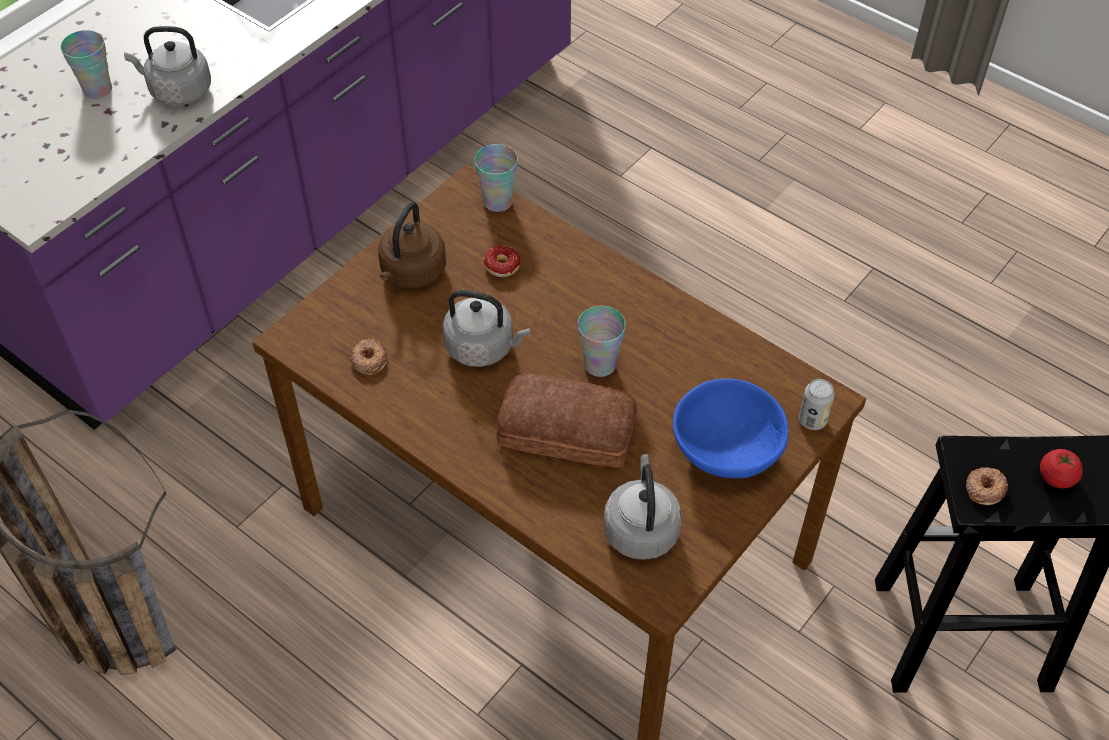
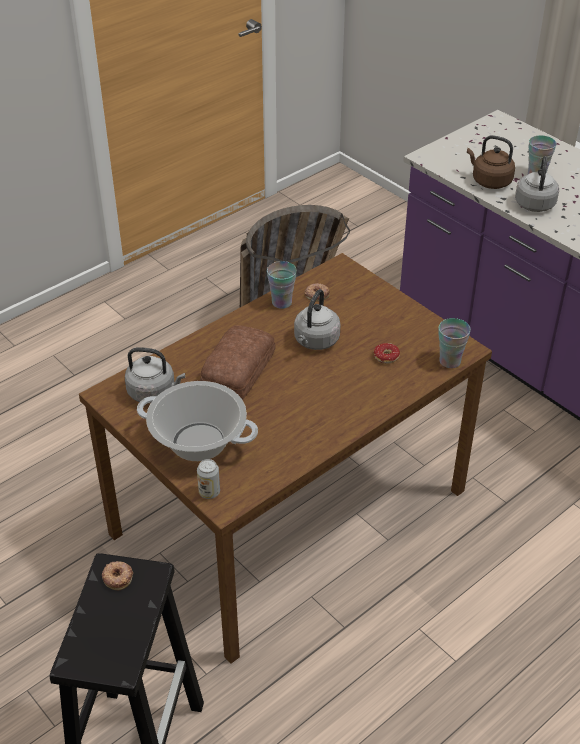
camera: 100 degrees right, 10 degrees down
(412, 273) = (386, 316): brown kettle -> brown kettle (489, 181)
(599, 364) = (287, 392): cup -> cup (281, 302)
(727, 450) = (198, 442): blue bowl -> cooking pot
(1056, 478) = (111, 628): tomato -> none

